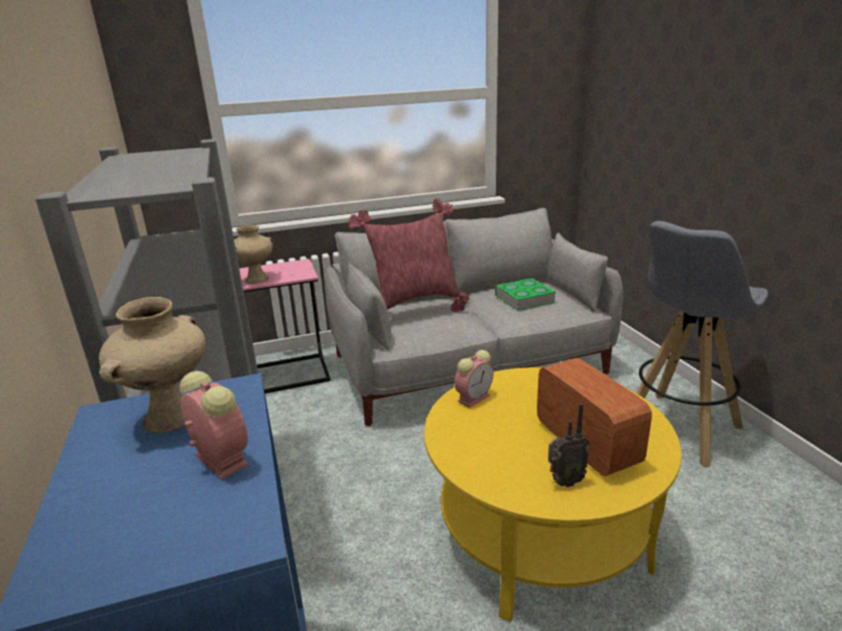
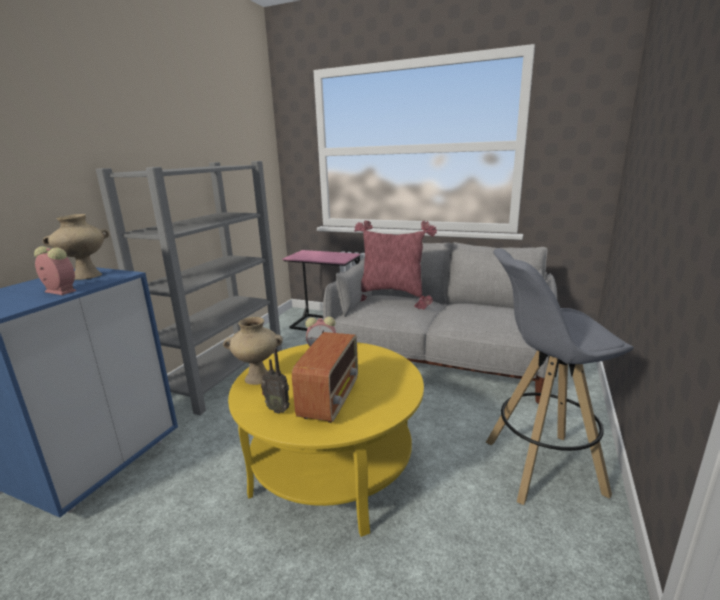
camera: 40 degrees right, 5 degrees down
(219, 459) = (59, 291): alarm clock -> alarm clock turned 60 degrees counterclockwise
(257, 279) = (314, 257): beige vase -> beige vase (259, 377)
(524, 299) = (479, 314): book -> none

